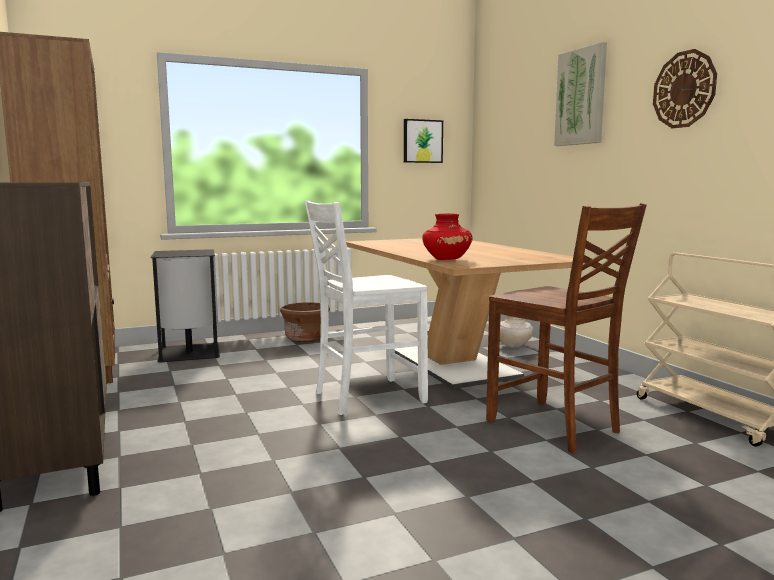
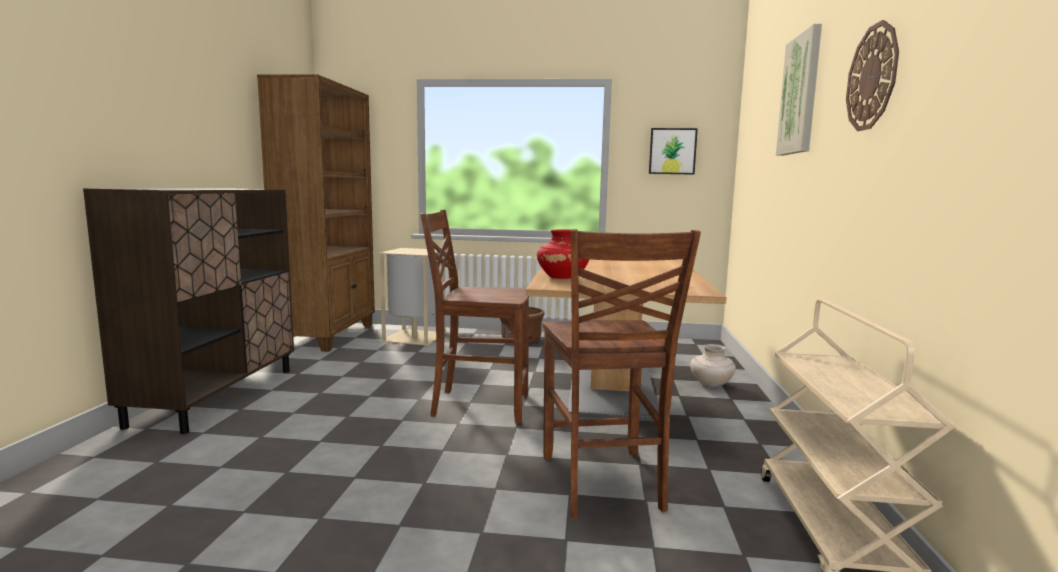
camera: 30 degrees right, 0 degrees up
(190, 353) = (415, 337): black trash can -> beige trash can
(366, 397) = (479, 405): white chair -> brown chair

